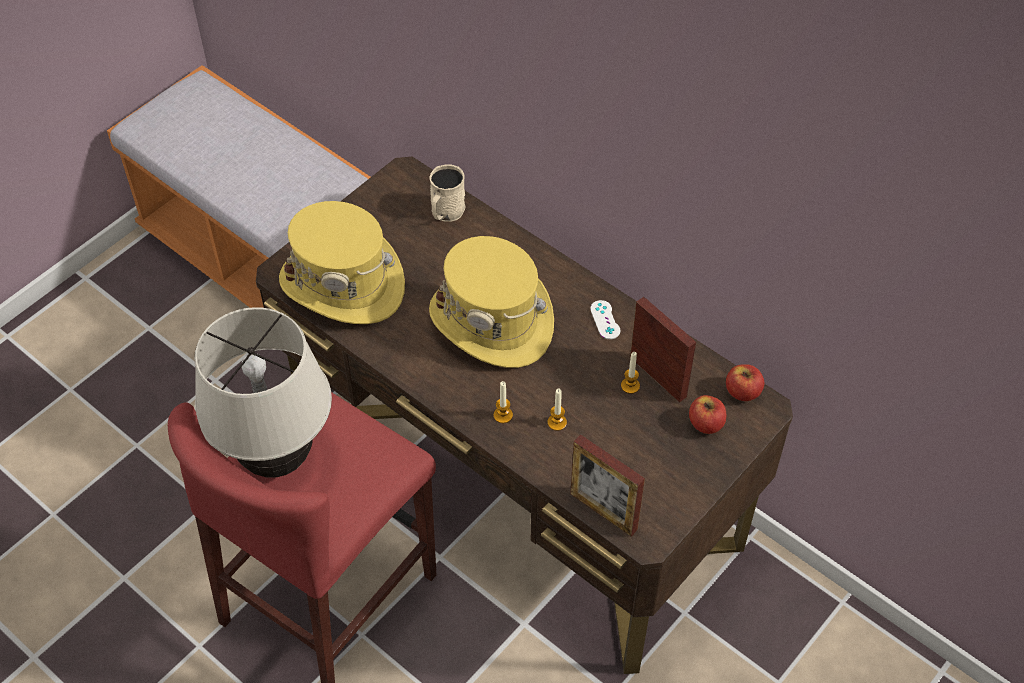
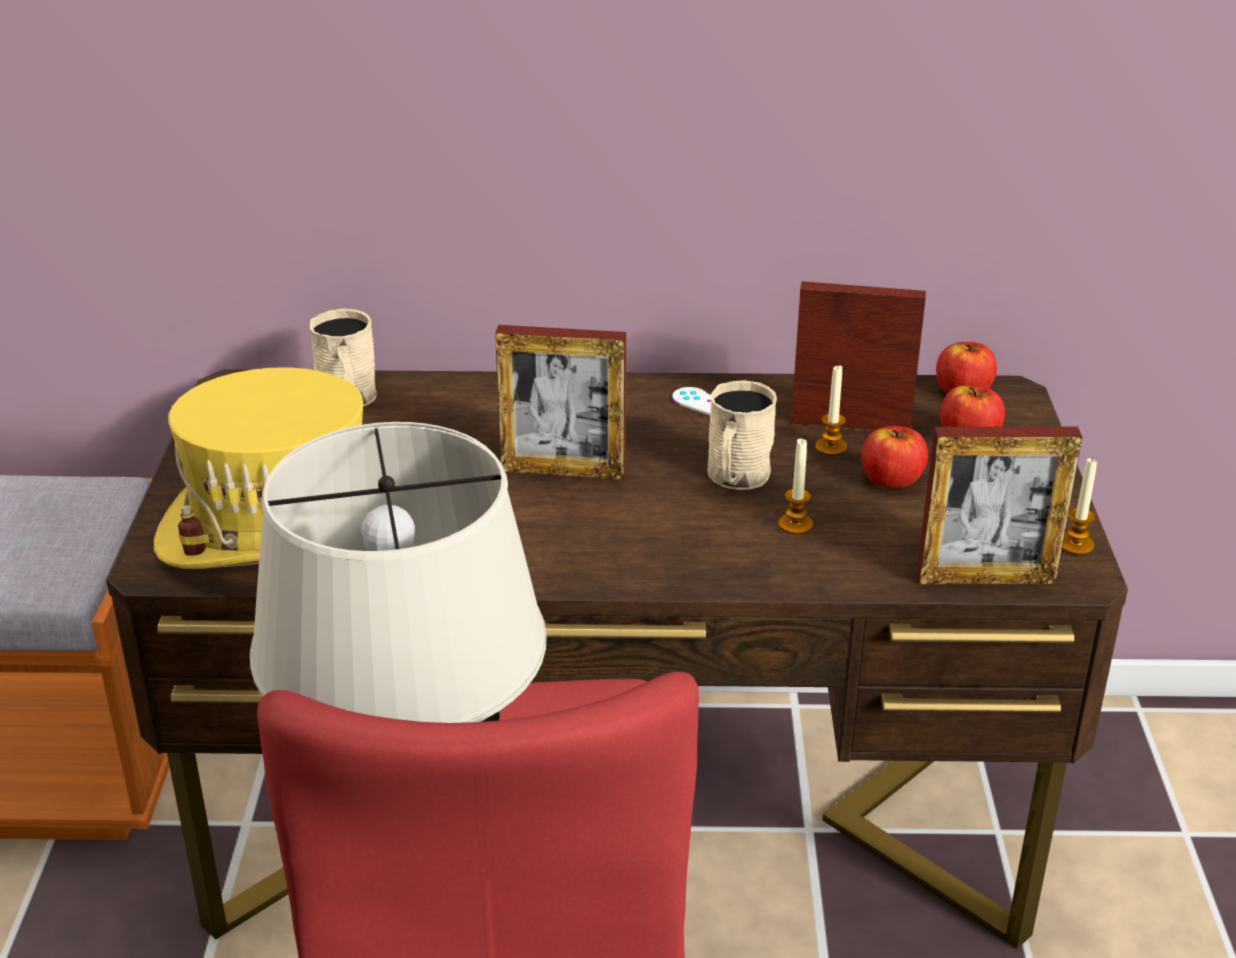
camera: 40 degrees left, 20 degrees down
(492, 321) = (563, 471): yellow hat -> picture frame
(503, 415) = (715, 553): candle -> candle (1075, 545)
(564, 376) = (736, 477): none -> beige mug
(633, 425) = (891, 480): none -> apple

